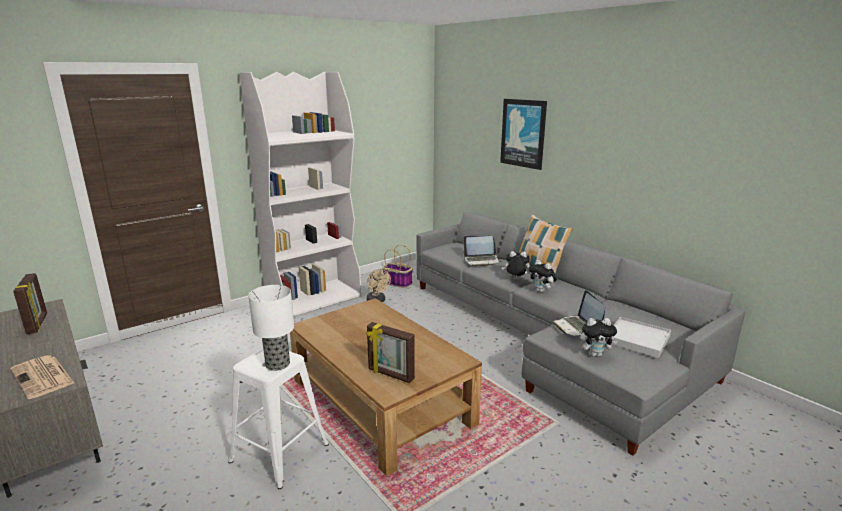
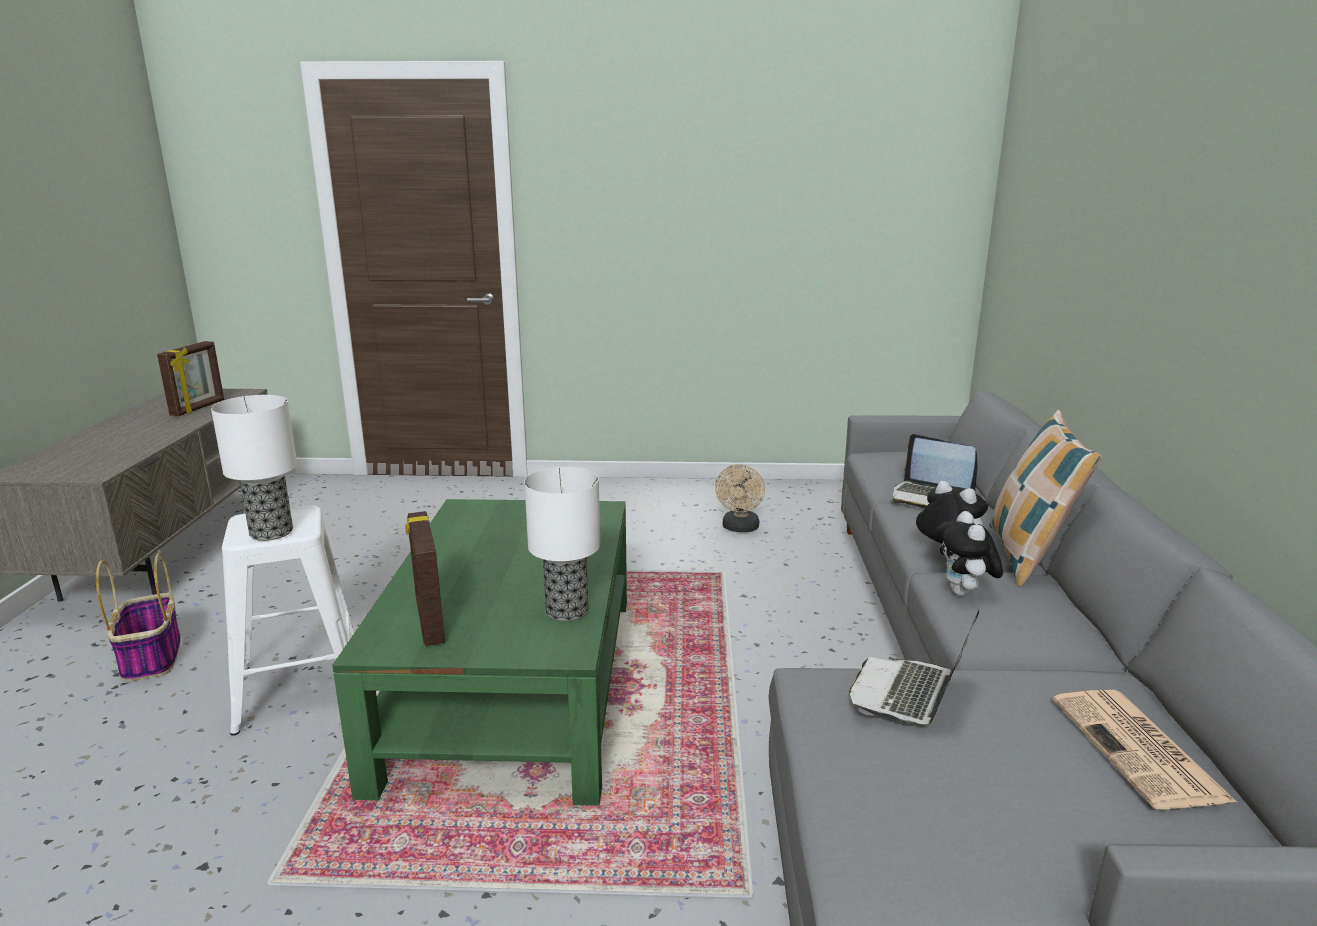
camera: 40 degrees right, 0 degrees up
(43, 377) = (94, 461): newspaper -> newspaper (1140, 750)
(314, 298) = (651, 494): white bookcase -> none
(381, 402) = (514, 685): brown coffee table -> green coffee table
(397, 283) = (816, 510): basket -> basket (151, 657)
(435, 347) = (567, 610): none -> table lamp
(523, 133) = (1114, 207): picture -> none
(595, 354) = (854, 769): plush toy -> none
(637, 339) = (1025, 790): white tray -> none

